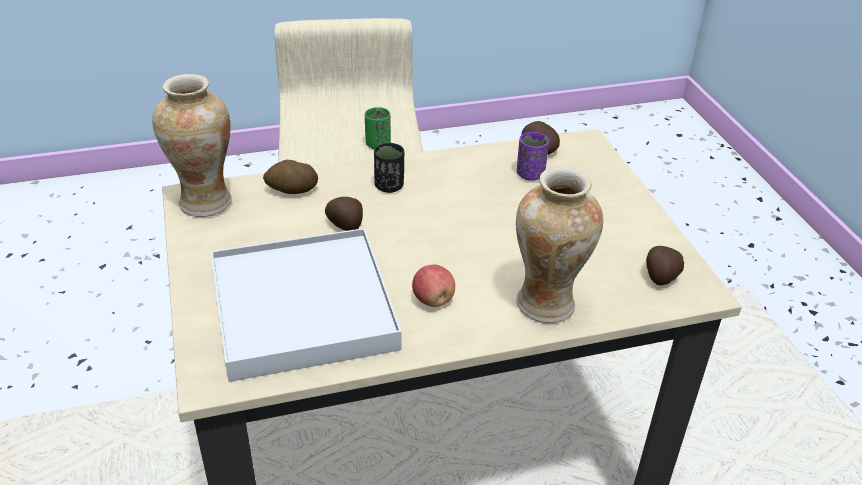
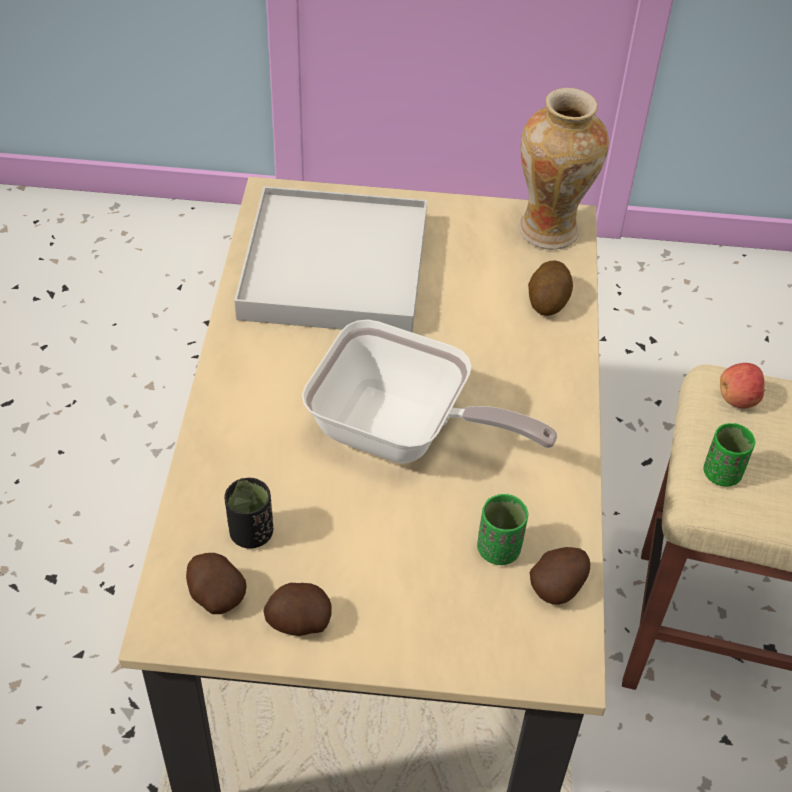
camera: 110 degrees right, 10 degrees up
(346, 225) = (458, 330): potato -> potato (298, 622)
(389, 186) = (524, 388): black cup -> black cup (251, 533)
(433, 300) = (293, 364): apple -> apple (738, 399)
(467, 229) = (402, 434): none -> frying pan
(530, 174) = (499, 549): purple cup -> green cup
(547, 304) = (233, 458): vase -> none

